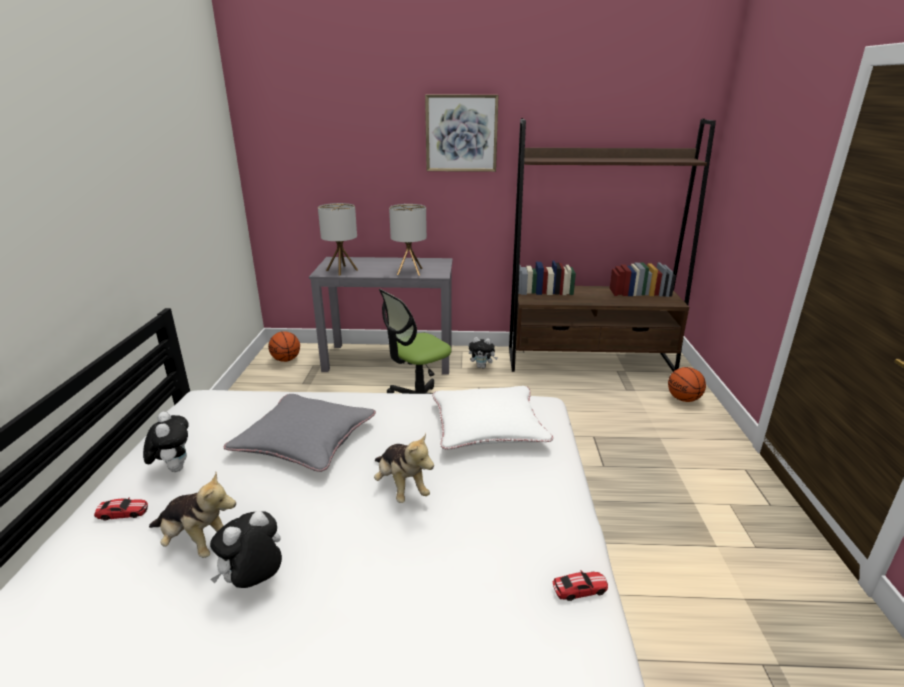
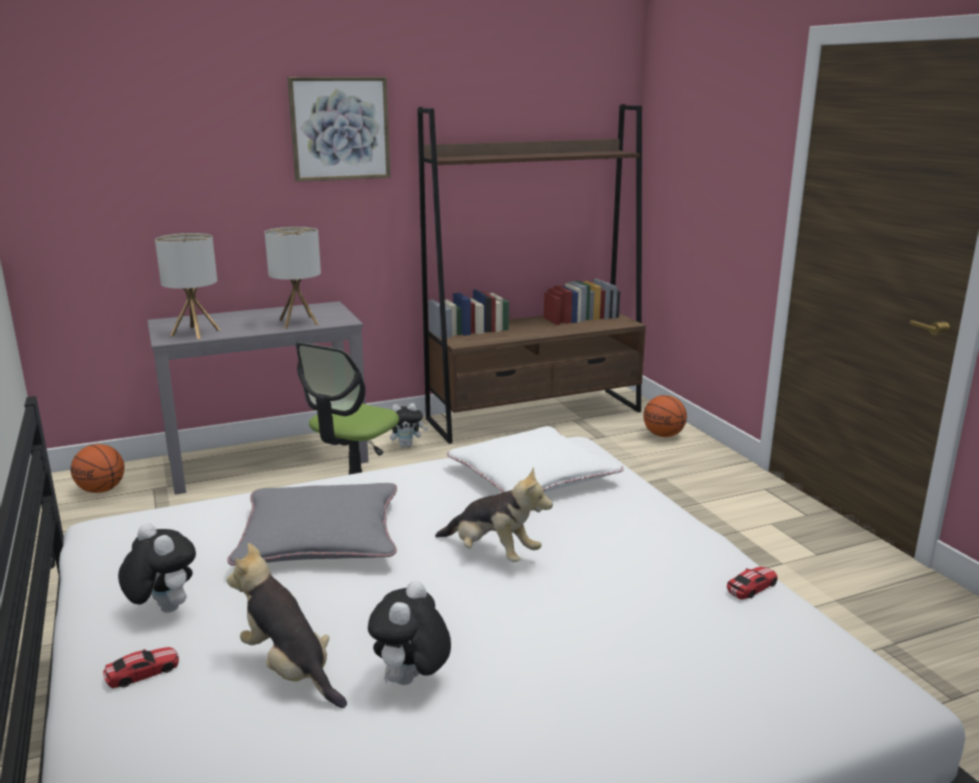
camera: 25 degrees left, 5 degrees down
(196, 542) = (290, 670): plush toy -> plush toy turned 135 degrees counterclockwise

